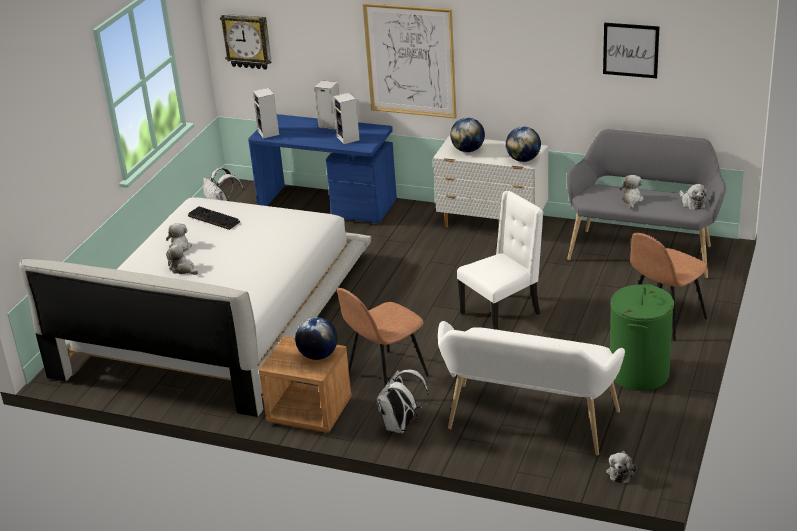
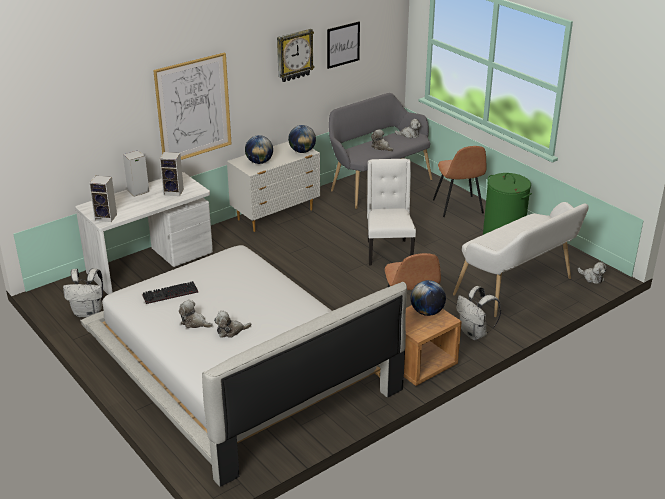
camera: 60 degrees left, 0 degrees up
(247, 41) = (44, 144): wall clock -> wall clock (294, 55)
(328, 206) = (151, 263): blue desk -> white desk

